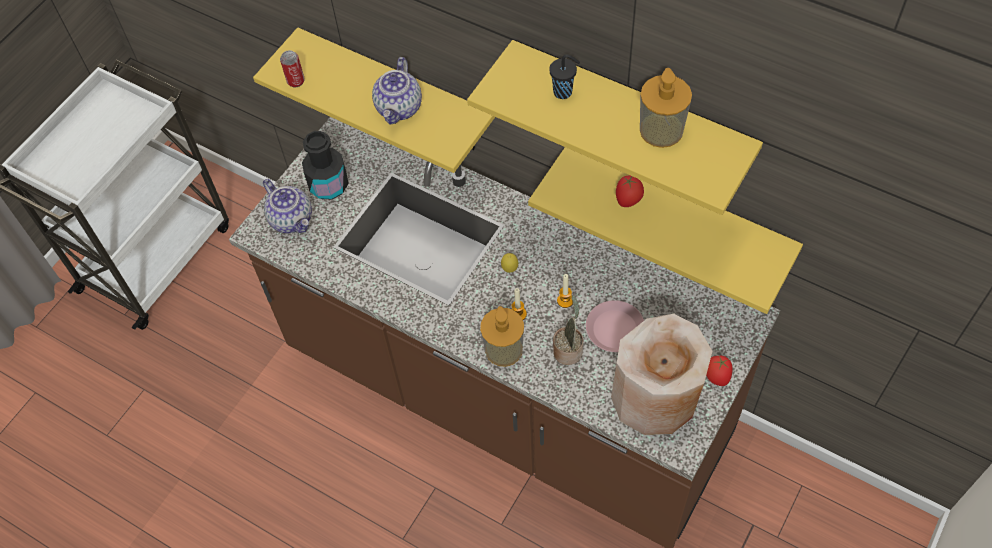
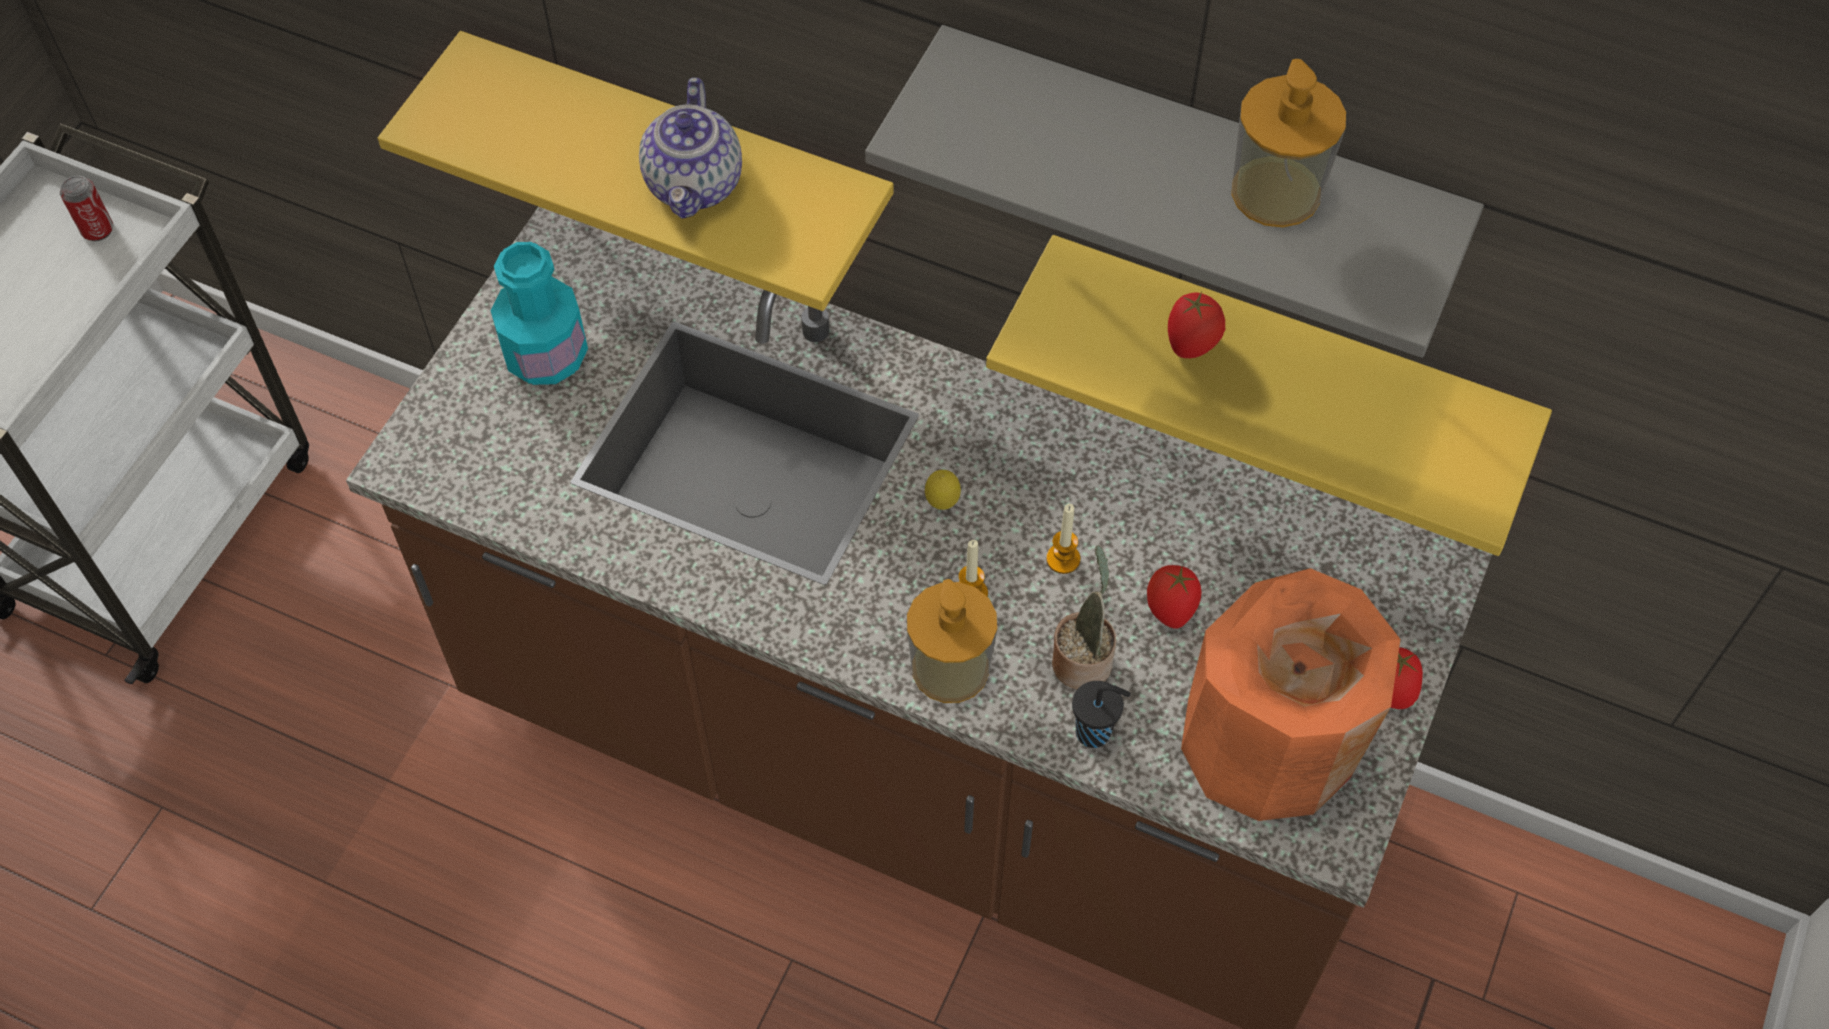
camera: 10 degrees left, 0 degrees up
(292, 219) = (477, 430): teapot -> none
(296, 81) = (470, 141): can -> can (98, 230)
(329, 185) = (546, 356): black bottle -> turquoise bottle
(564, 92) = (1065, 126): black cup -> black cup (1095, 732)
(614, 329) = (1170, 610): pink plate -> tomato
(630, 116) = (1195, 170): yellow shelf -> grey shelf
(656, 396) = (1271, 741): beige vase -> orange vase

